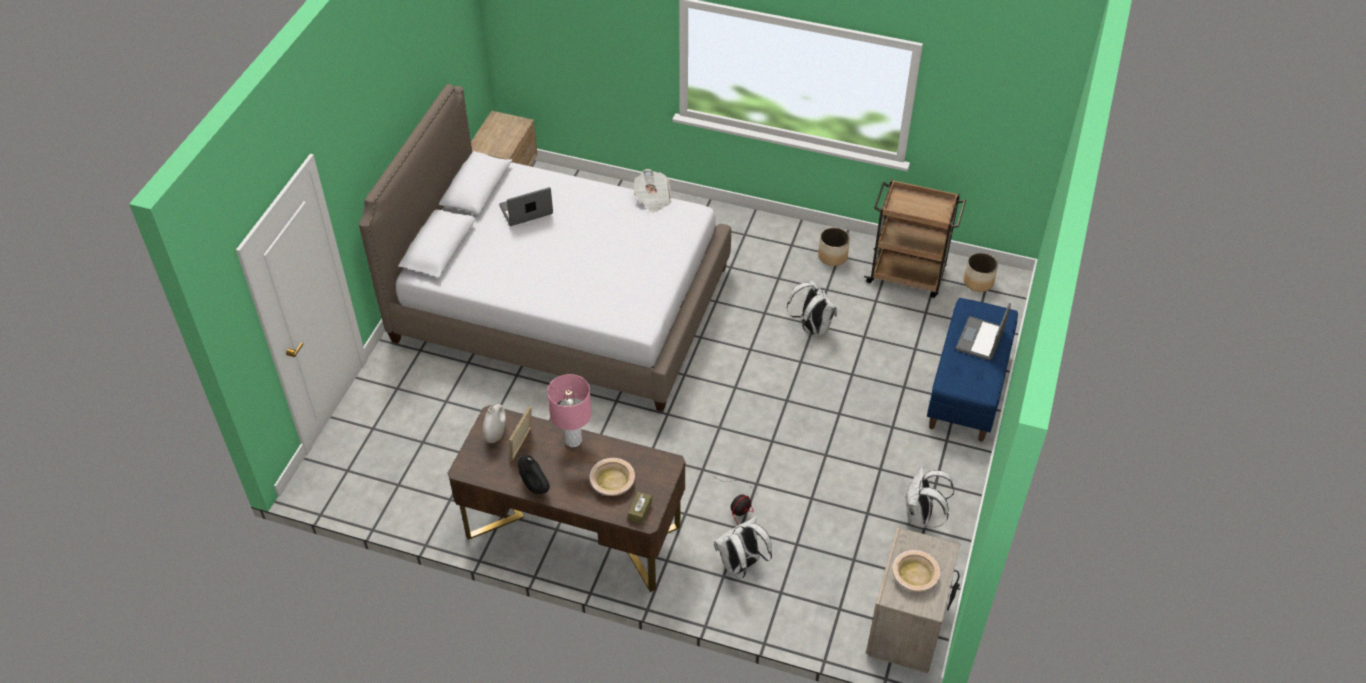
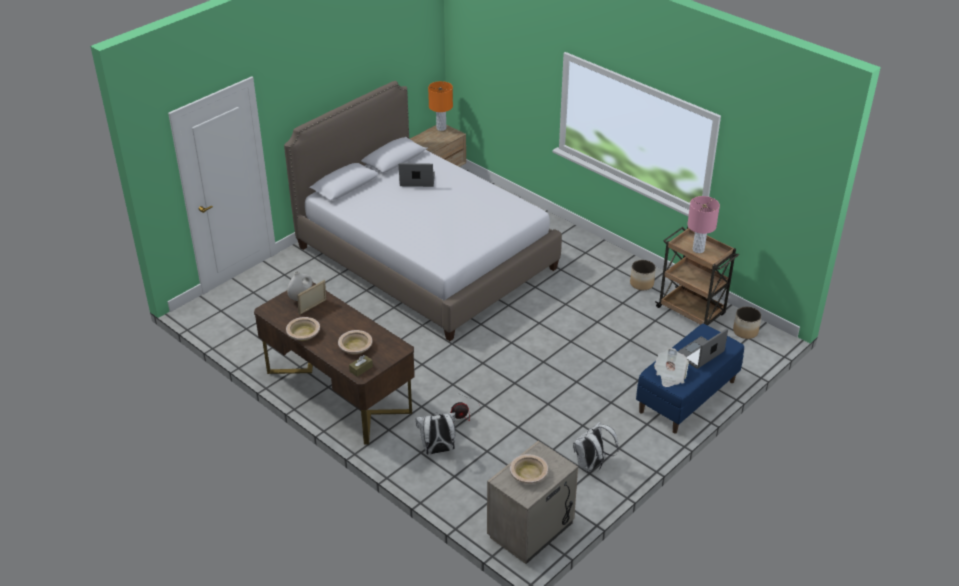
camera: 25 degrees right, 10 degrees down
(498, 120) = (441, 128): none -> orange table lamp
(535, 486) = (303, 333): black vase -> beige bowl
(573, 440) = (348, 315): pink table lamp -> pink table lamp (698, 249)
(652, 199) = (508, 196): newspaper -> newspaper (670, 375)
(811, 327) = (594, 323): white backpack -> none

